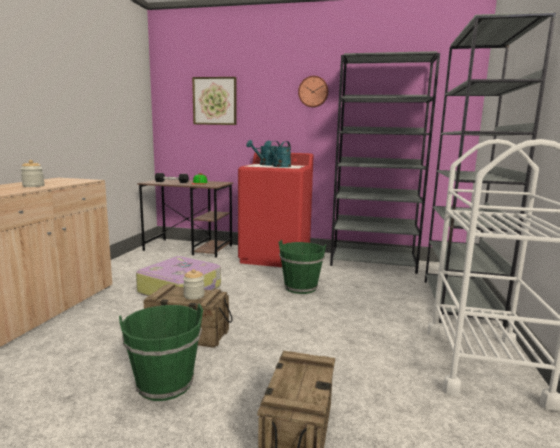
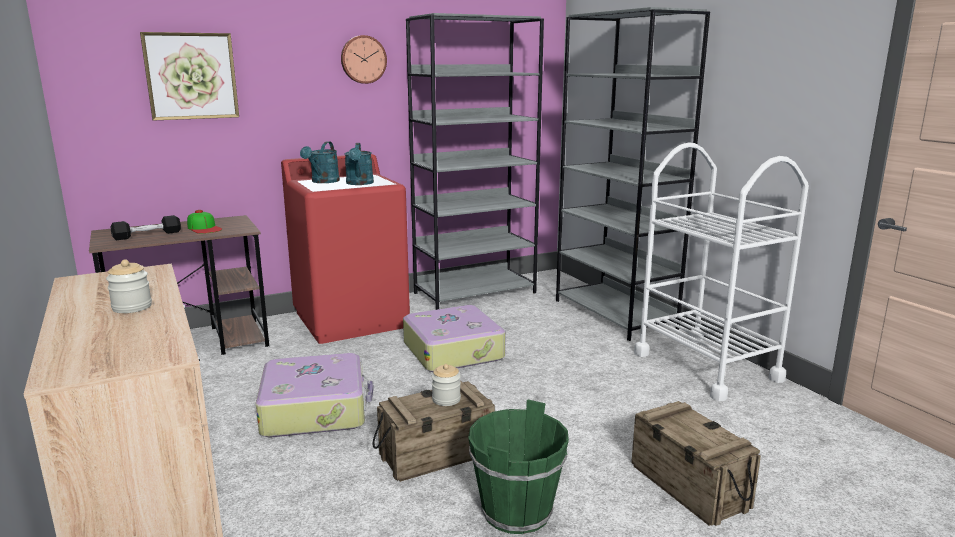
camera: 40 degrees left, 5 degrees up
(300, 287) = (454, 350): green bucket -> suitcase

